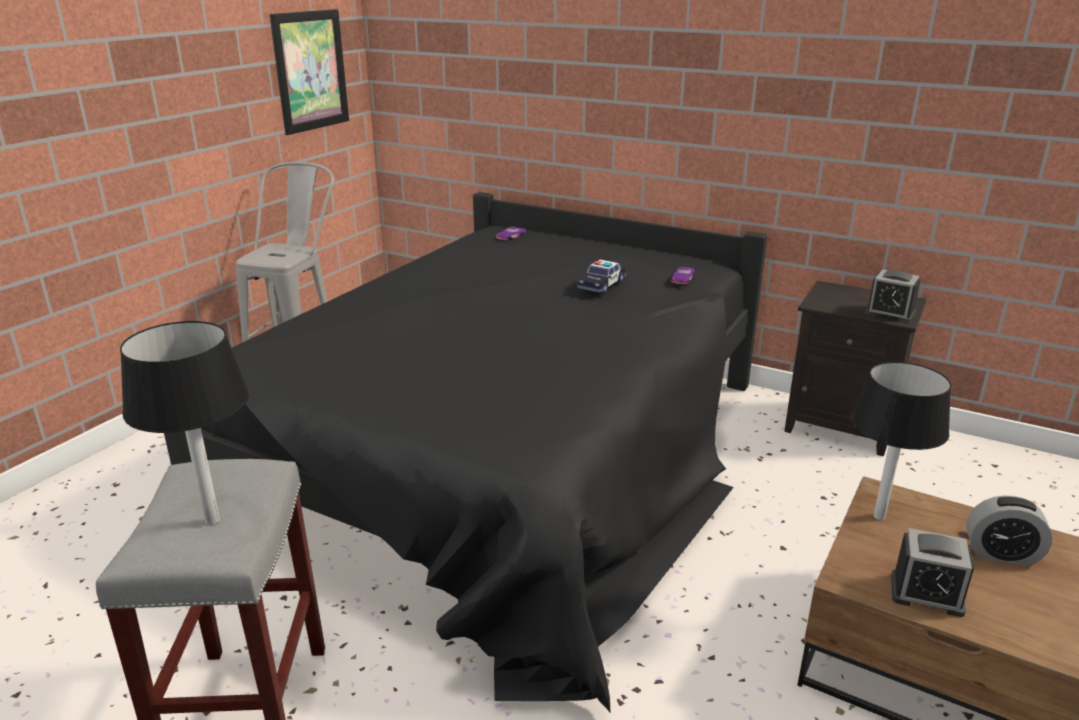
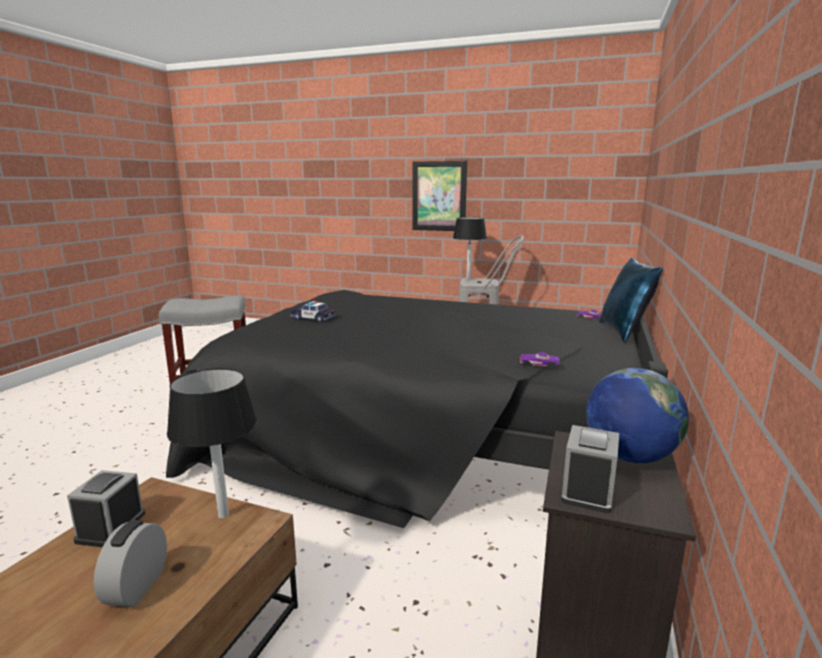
camera: 80 degrees right, 10 degrees down
(212, 520) = (195, 302): black table lamp -> black table lamp (468, 279)
(310, 71) = (580, 186): picture -> picture (439, 196)
(574, 236) = (624, 332): none -> blue pillow
(601, 284) = (494, 339): toy car -> toy car (313, 318)
(836, 293) = (629, 456): none -> globe

